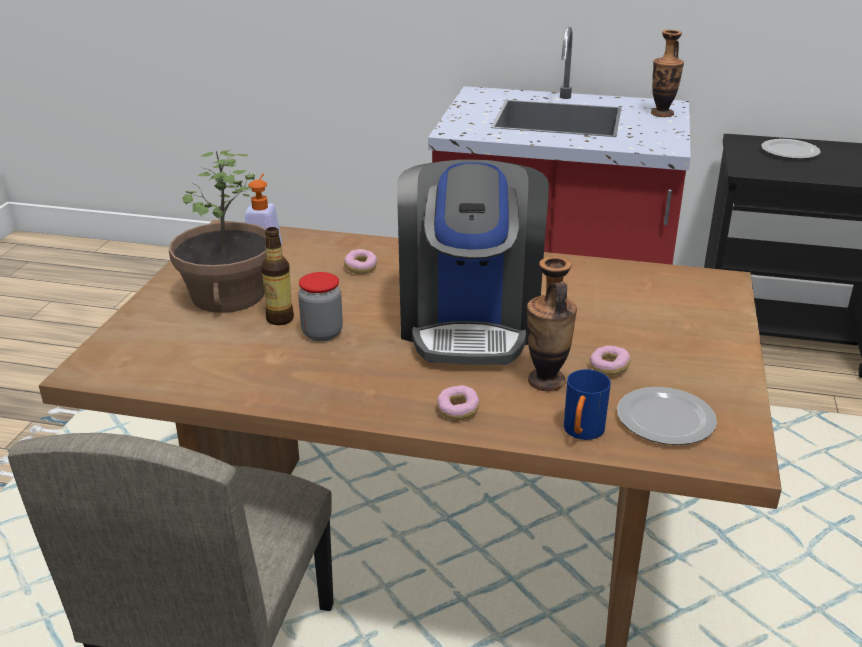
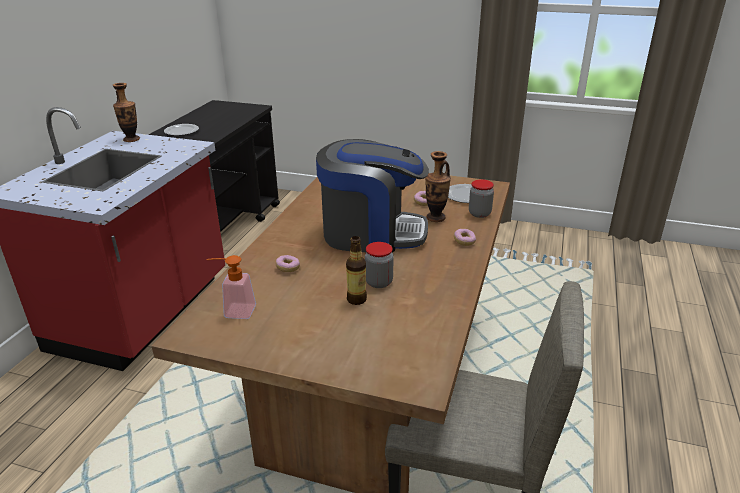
camera: 85 degrees left, 0 degrees up
(227, 295) = (313, 325): potted plant -> none
(582, 433) = (479, 213): blue mug -> jar

